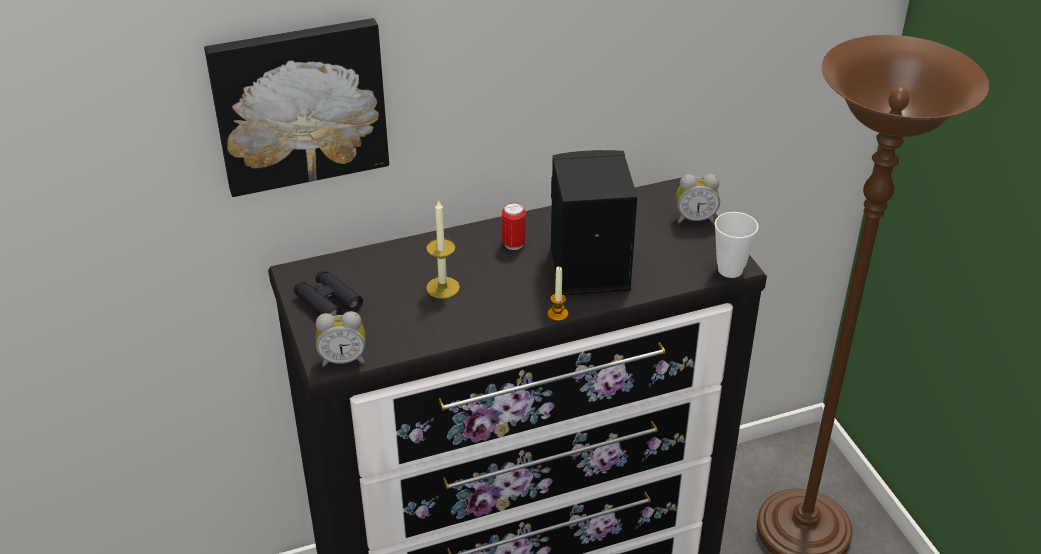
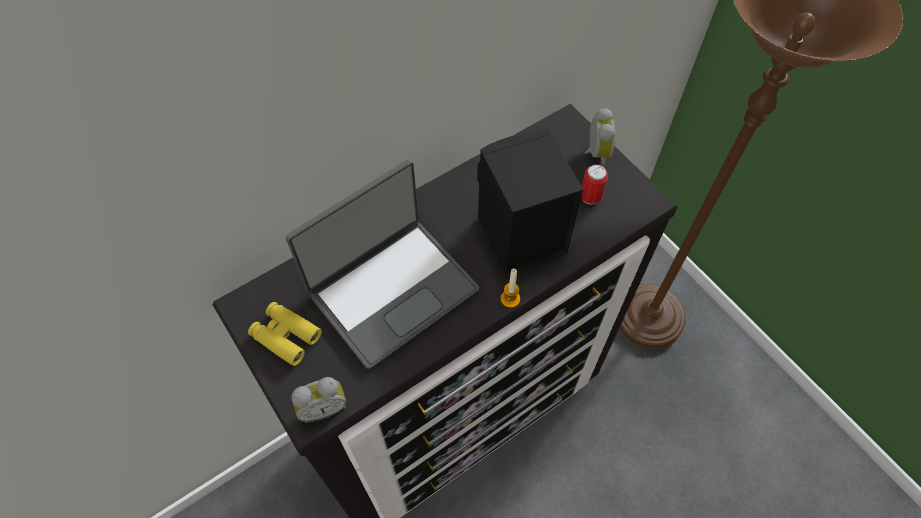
camera: 15 degrees left, 20 degrees up
(299, 104) = (202, 161): picture -> none
(328, 302) = (286, 336): black binoculars -> yellow binoculars
(443, 287) = (392, 290): candle -> laptop
(513, 244) = (442, 220): can -> can (590, 197)
(695, 219) = (595, 153): alarm clock -> alarm clock turned 75 degrees counterclockwise
(730, 270) = (645, 208): cup -> none

